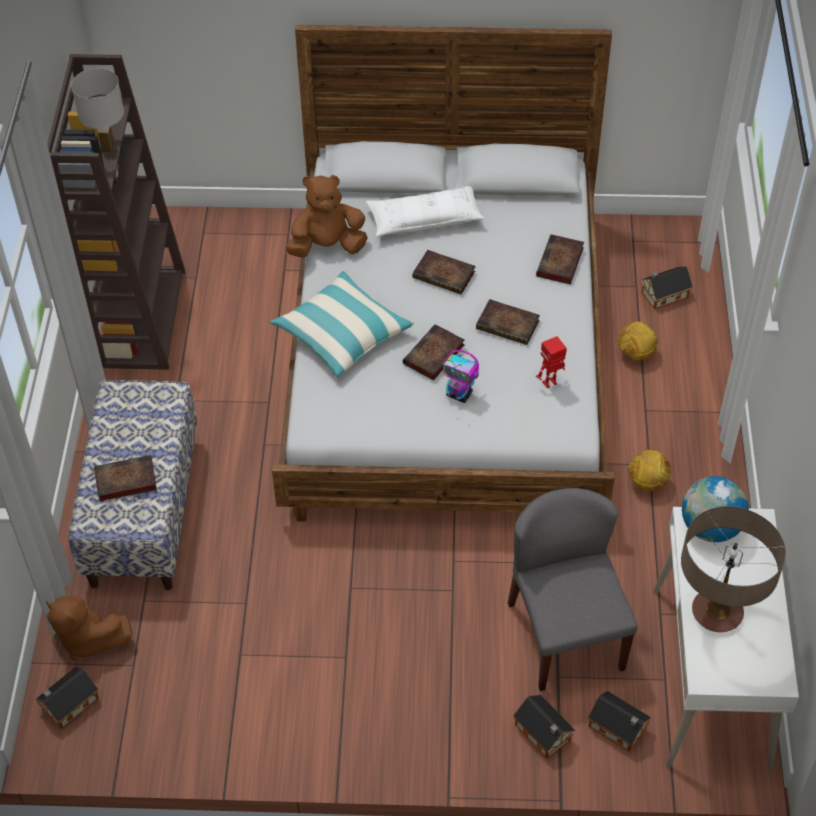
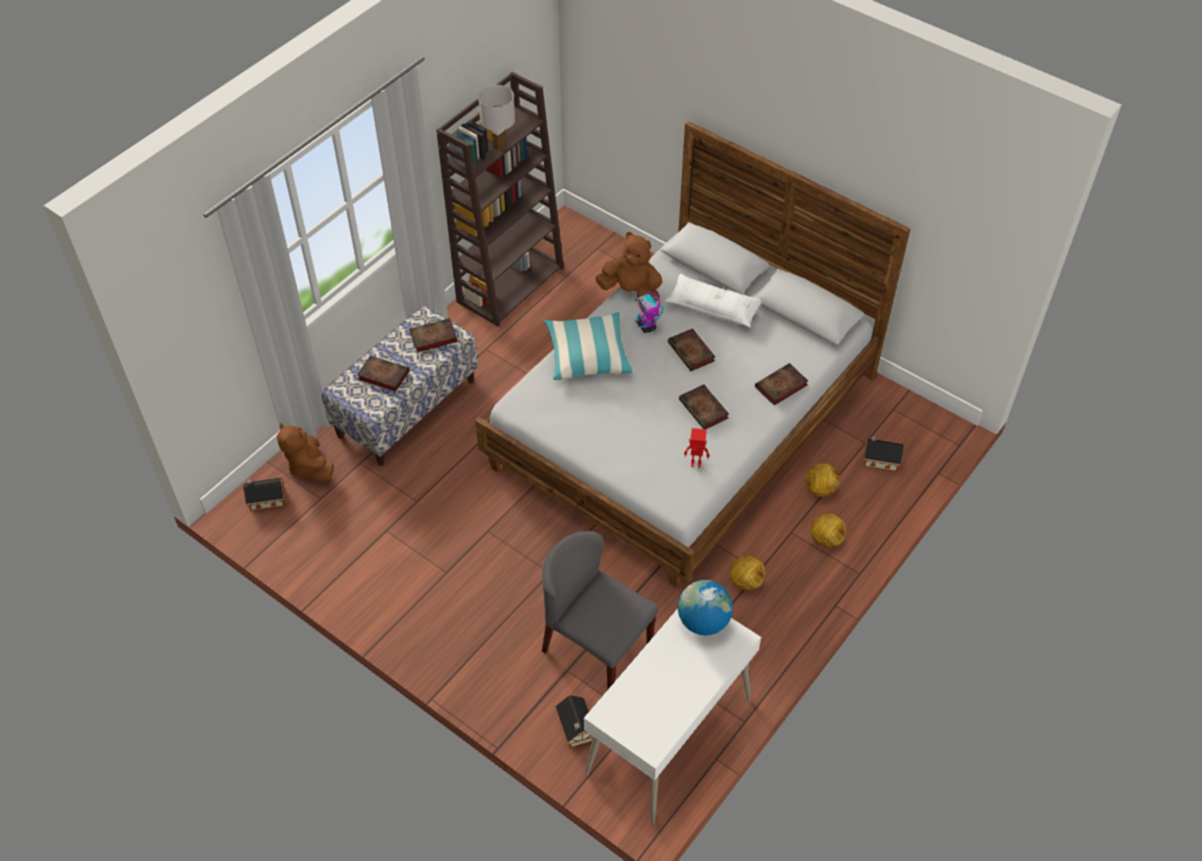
camera: 35 degrees right, 0 degrees up
(433, 356) = (633, 402): book -> book (432, 338)
(459, 394) = (627, 437): toy robot -> toy robot (646, 327)
(543, 734) = (524, 700): toy house -> none
(565, 635) = (596, 647): grey chair -> grey chair turned 75 degrees counterclockwise
(683, 399) = (826, 540): none -> football
(717, 613) = (653, 679): table lamp -> none

